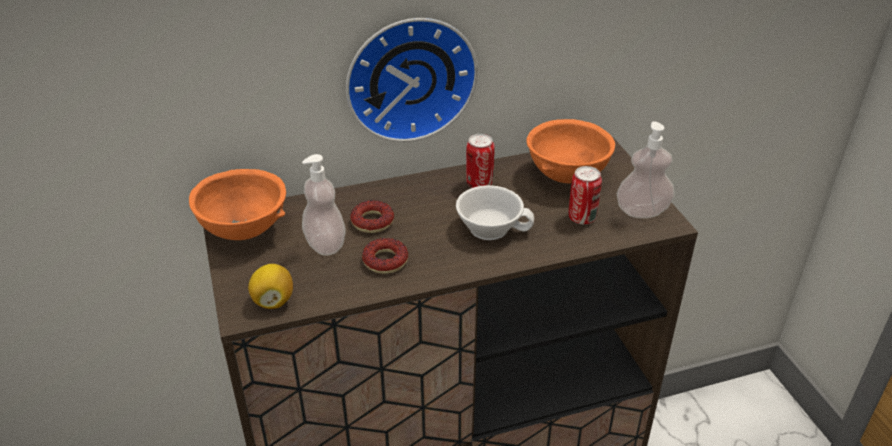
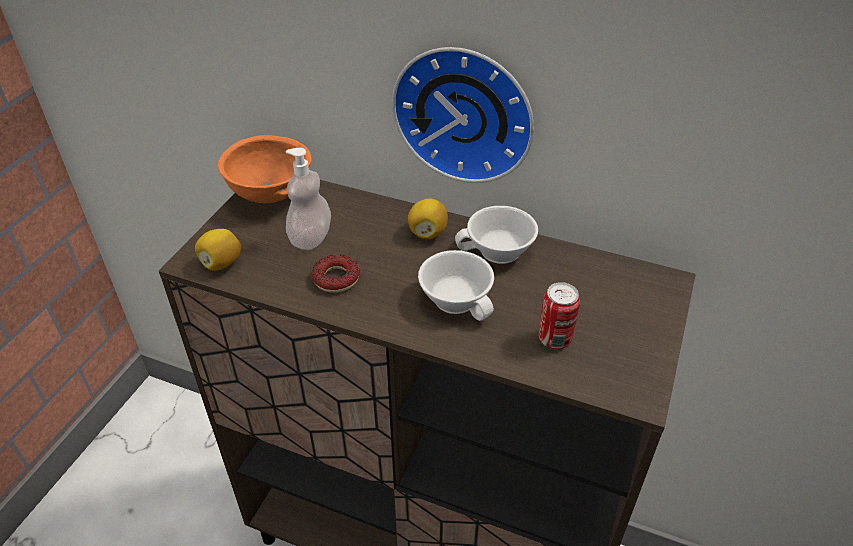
camera: 40 degrees right, 5 degrees up
(372, 221) = (368, 238): donut -> none
(412, 195) = (427, 232): none -> lemon
(479, 183) = (498, 252): can -> white cup
(565, 175) = (591, 288): orange bowl -> none
(642, 211) = (627, 368): soap dispenser -> none

